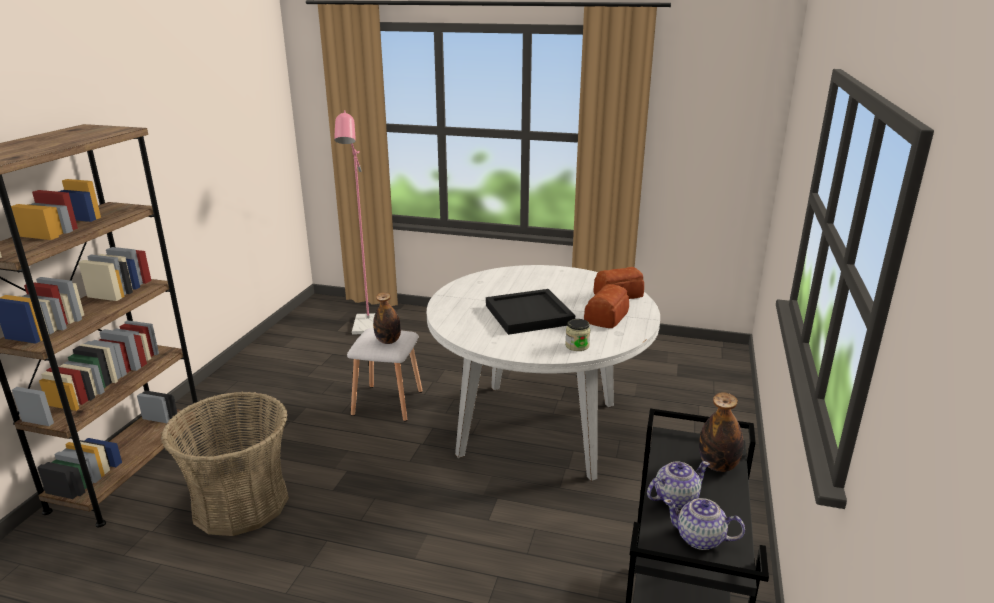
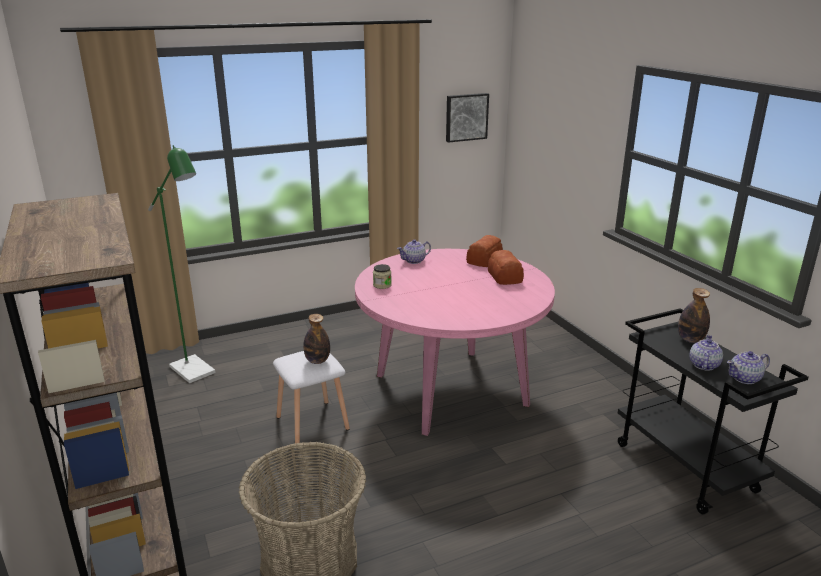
camera: 40 degrees left, 0 degrees up
(366, 328) = (197, 373): pink floor lamp -> green floor lamp
(530, 315) = (457, 292): black tray -> none
(538, 428) = (451, 390): white dining table -> pink dining table
(547, 275) = (414, 261): none -> teapot
(577, 346) = (523, 301): jar -> jar (382, 285)
(720, 128) = (466, 117): none -> picture

